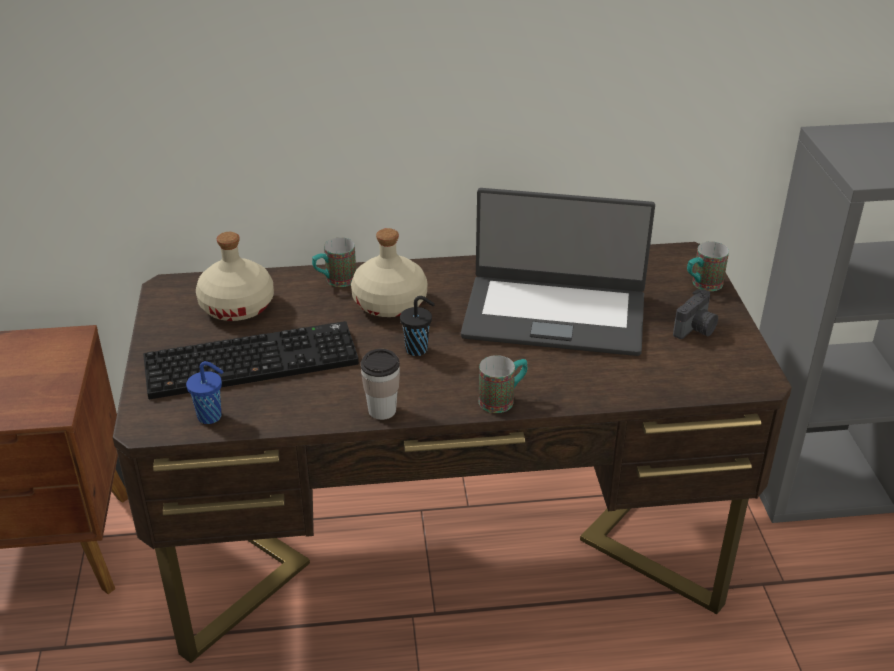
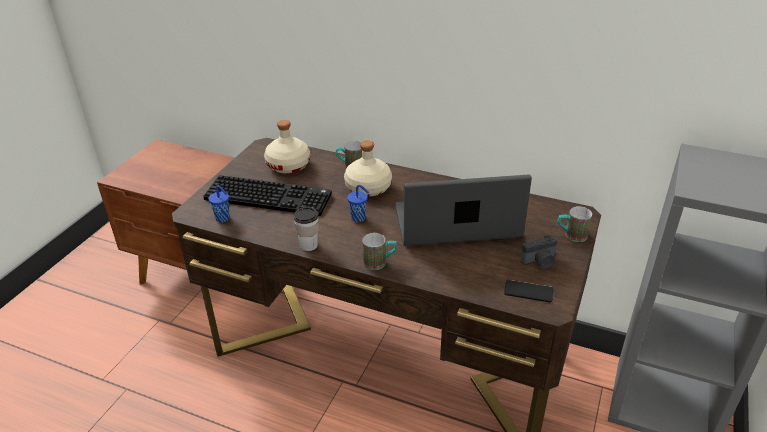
camera: 30 degrees right, 0 degrees up
(418, 349) = (359, 218): black cup -> blue cup
(554, 314) = (457, 223): laptop -> laptop turned 135 degrees clockwise
(715, 370) = (528, 291): none -> phone

